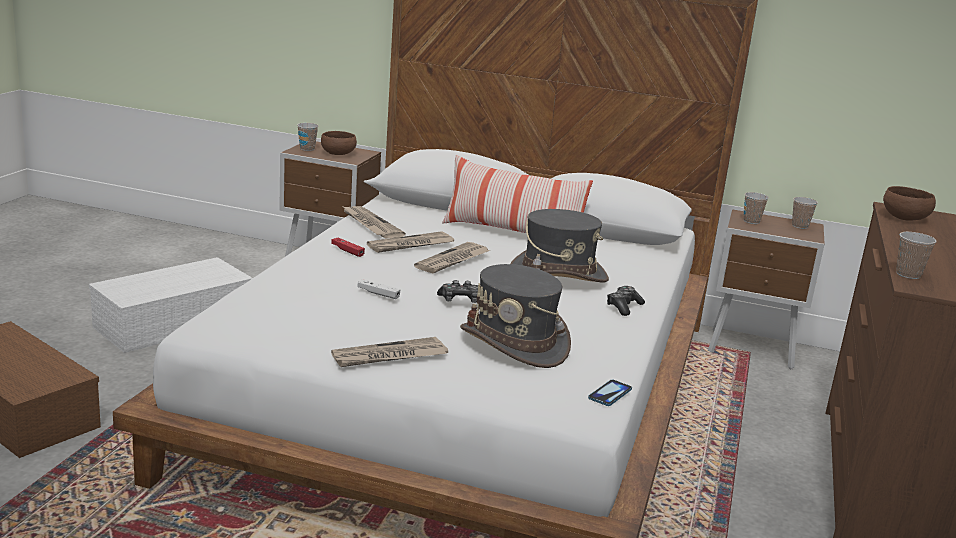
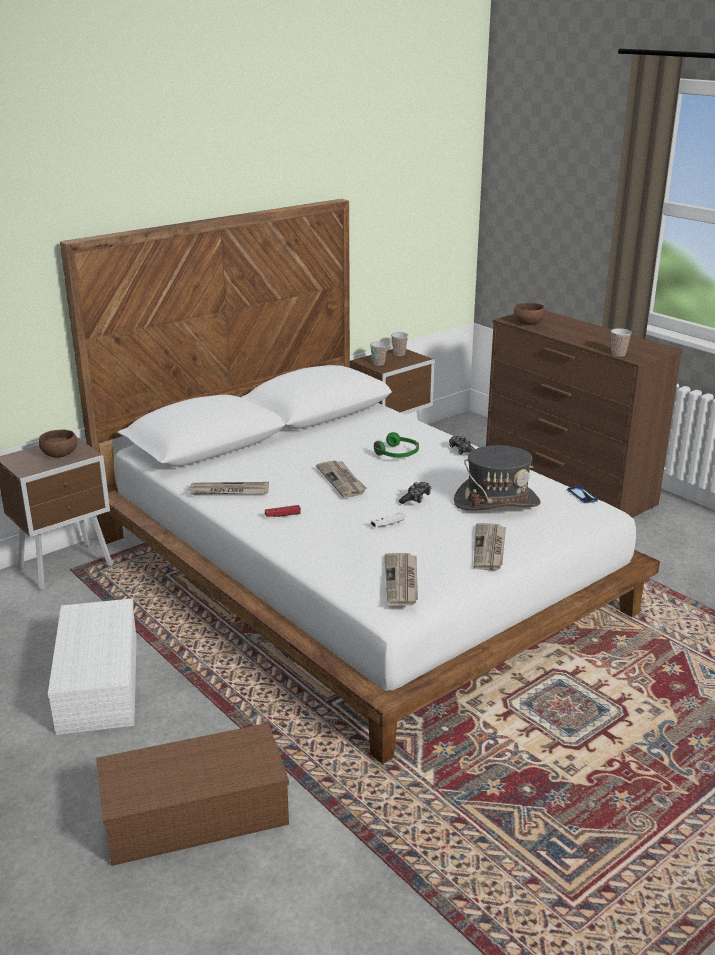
camera: 55 degrees left, 5 degrees up
(307, 149) = (25, 464): cup -> none
(410, 245) = (294, 487): newspaper -> newspaper (402, 581)
(512, 233) = (300, 445): pillow -> none
(558, 274) = (397, 453): grey hat -> green headphones

